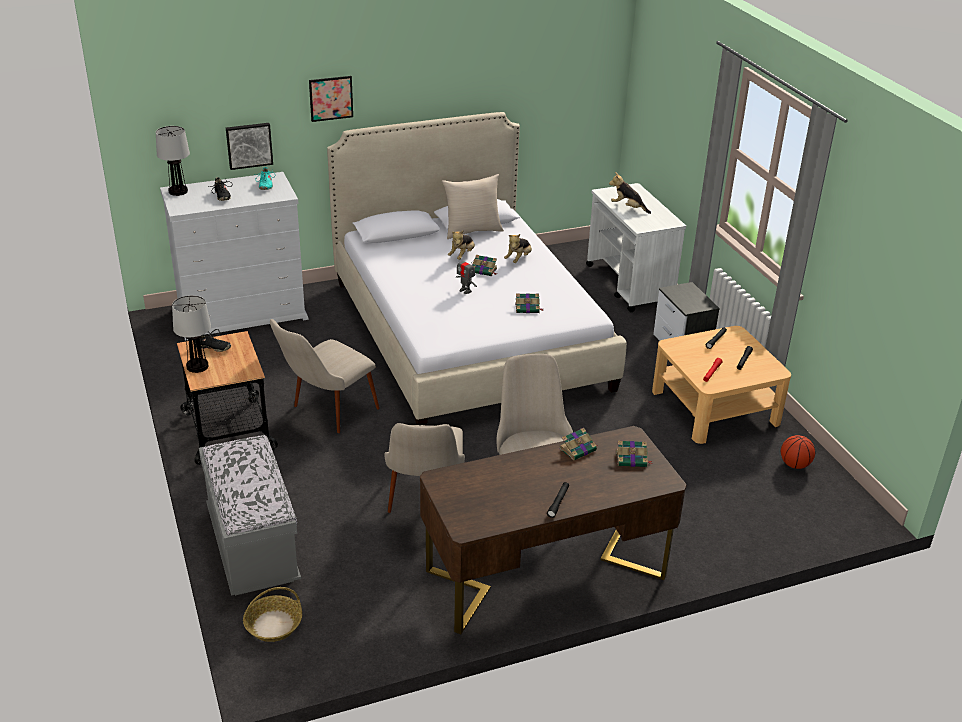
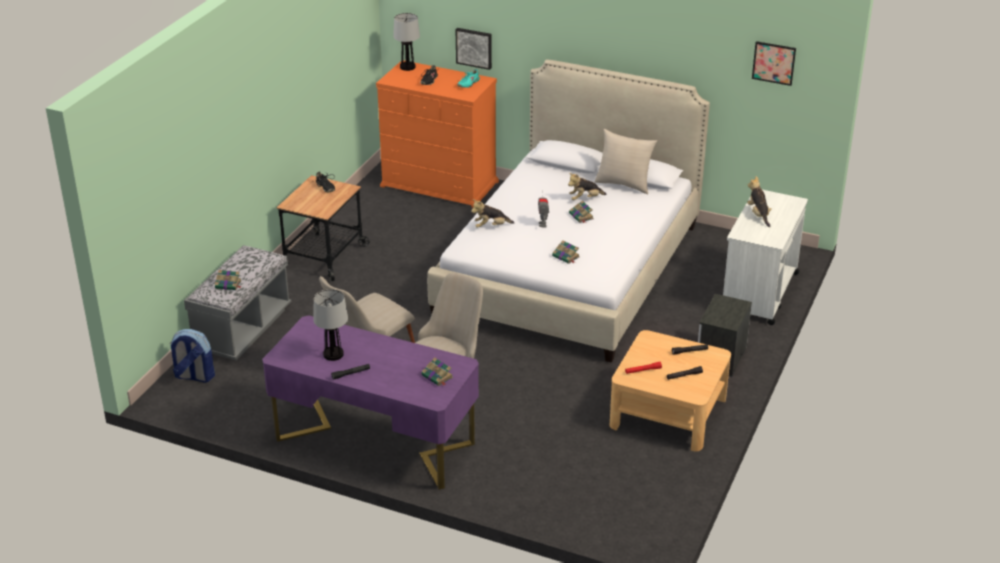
camera: 45 degrees right, 0 degrees up
(197, 366) = (301, 195): table lamp -> table lamp (333, 354)
(242, 313) = (440, 184): white dresser -> orange dresser
(273, 625) = (194, 376): basket -> backpack
(326, 413) = (394, 275): beige chair -> none
(331, 98) = (543, 28): picture -> picture (773, 63)
(518, 259) = (622, 219): plush toy -> plush toy (491, 226)
(546, 573) = (375, 441): brown desk -> purple desk
(578, 449) = (416, 353): book -> book (228, 285)
(794, 465) = (658, 481): basketball -> none

